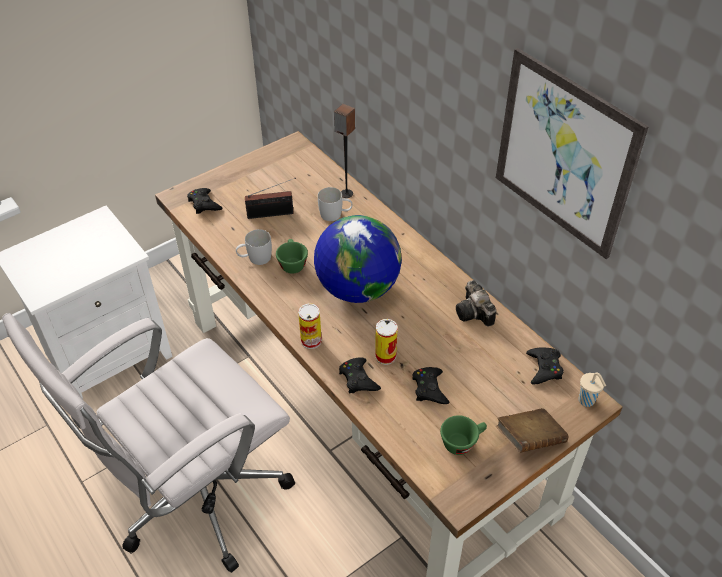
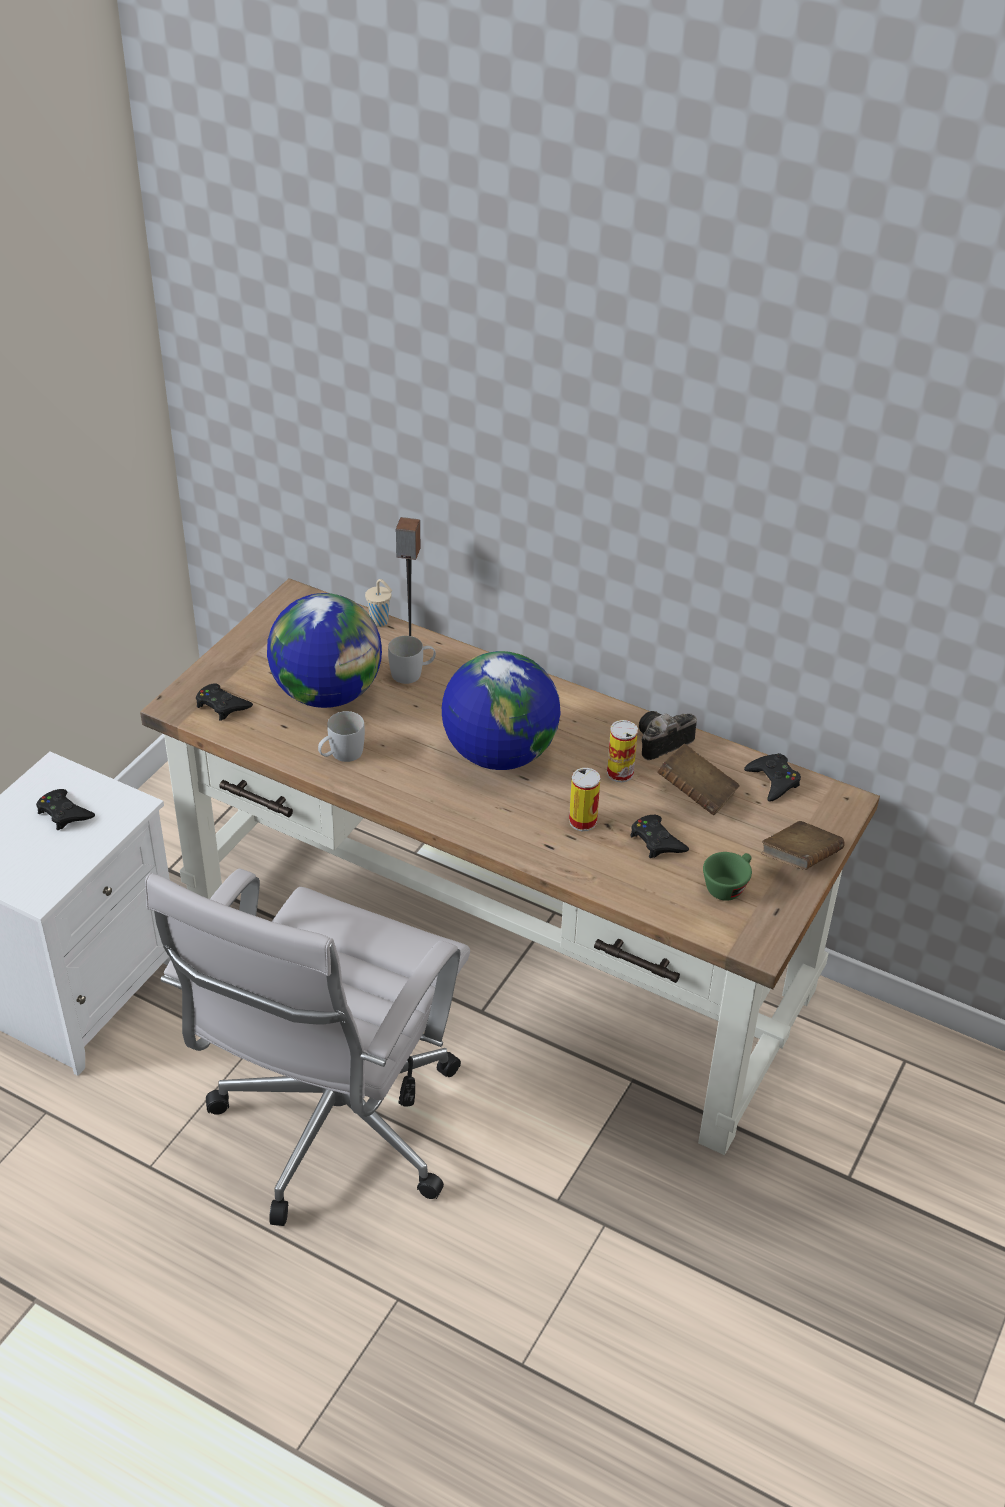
camera: 25 degrees left, 5 degrees down
(273, 214) = (327, 693): radio -> globe
(292, 263) = (394, 747): green cup -> none
(311, 341) = (480, 831): can -> can (620, 773)
(358, 379) = (566, 856): black game controller -> black game controller (64, 813)
(475, 314) = (660, 744): camera -> camera turned 105 degrees clockwise
(479, 361) = (696, 794): none -> brown book
(564, 154) = (756, 507): picture -> none
(587, 401) = (839, 801): beige cup -> beige cup (380, 622)

